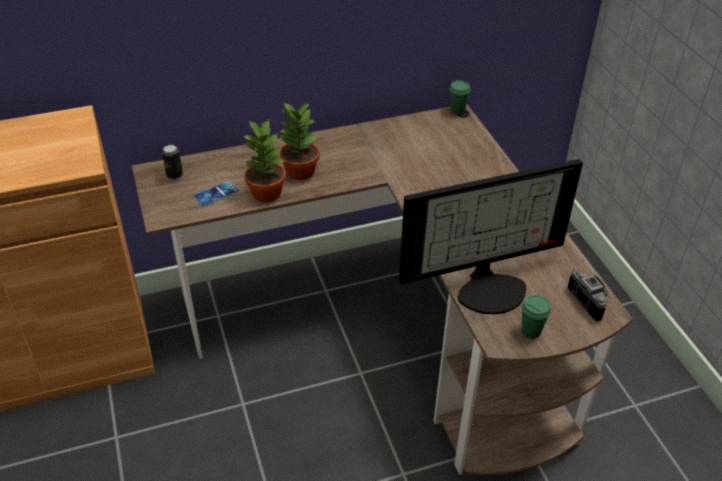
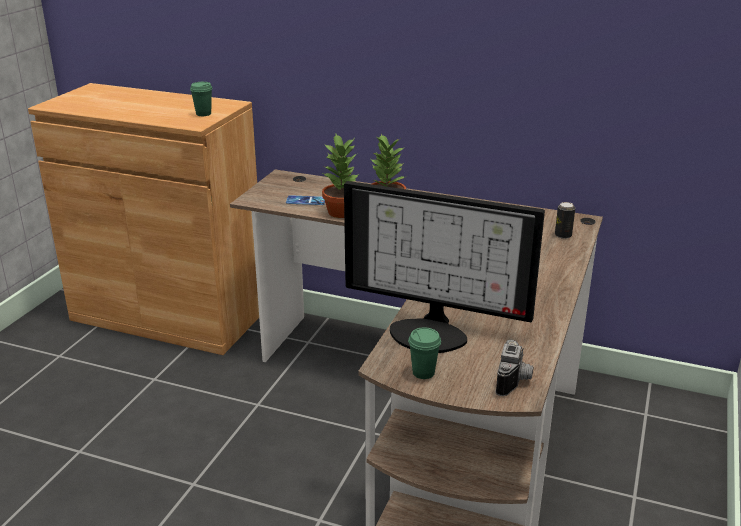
camera: 40 degrees right, 15 degrees down
(174, 174) = (293, 182): can -> can (563, 235)
(457, 110) = (584, 217): green cup -> green cup (203, 114)

